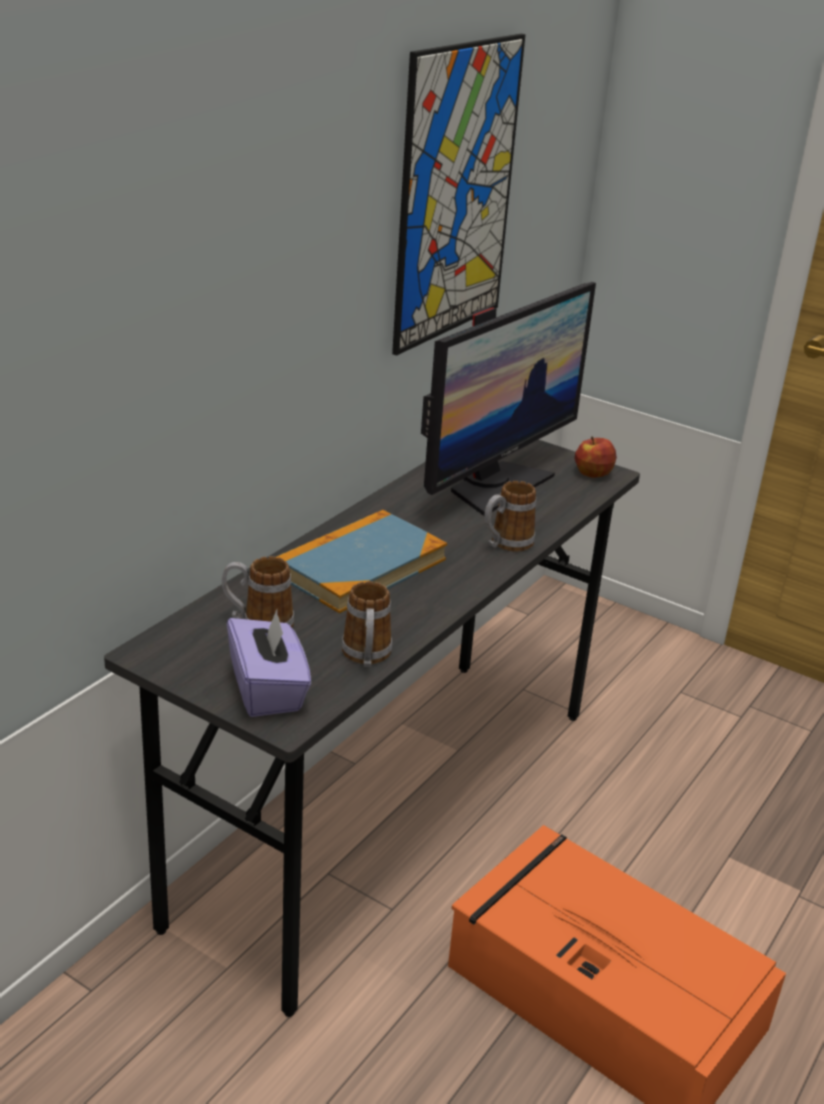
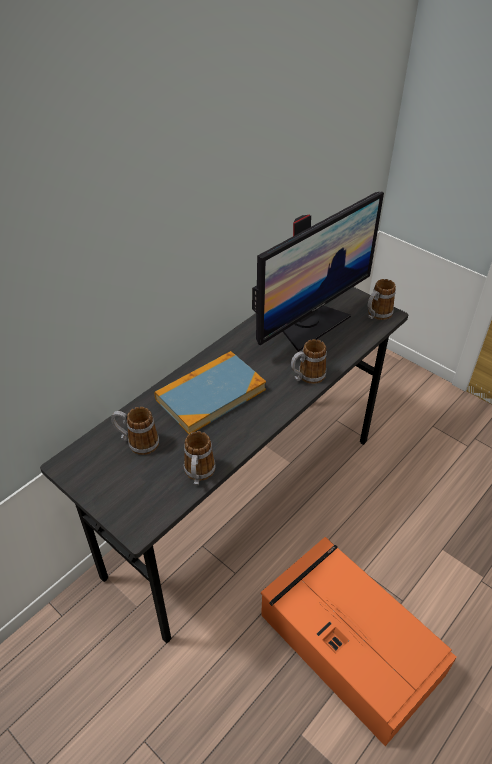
camera: 10 degrees right, 15 degrees up
(268, 690) = (132, 500): purple tissue box -> none
(456, 193) = (286, 133): picture -> none
(593, 474) = (376, 315): apple -> mug

